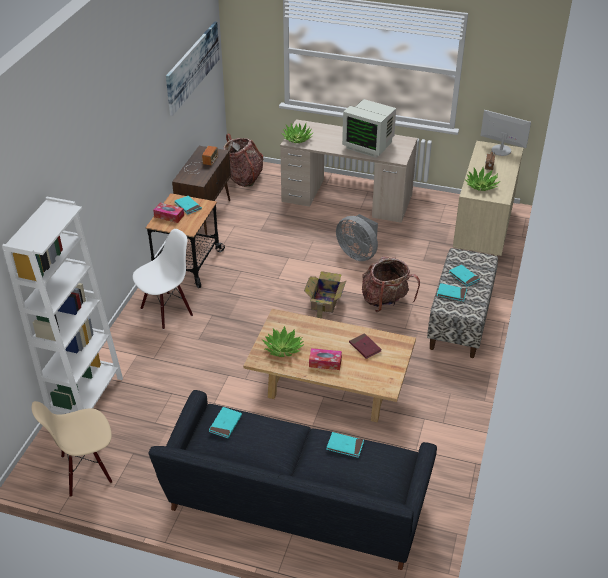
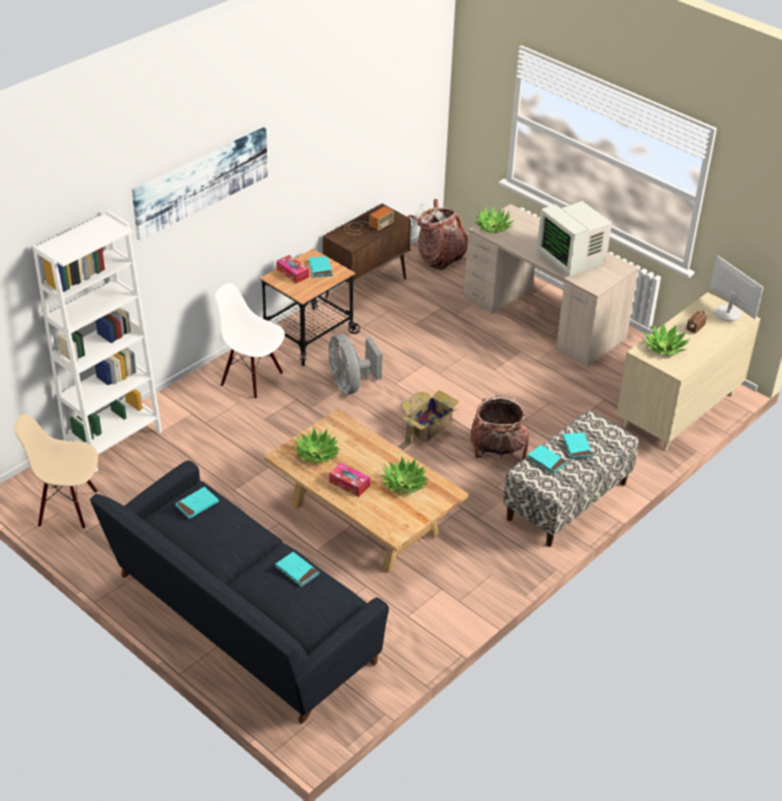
camera: 25 degrees right, 0 degrees up
(166, 311) = (252, 379): white chair -> white chair turned 135 degrees counterclockwise
(193, 66) = (387, 109): picture -> picture (201, 181)
(358, 254) = (506, 386): grey fan -> grey fan (350, 384)
(365, 347) = (404, 483): red book -> potted plant

